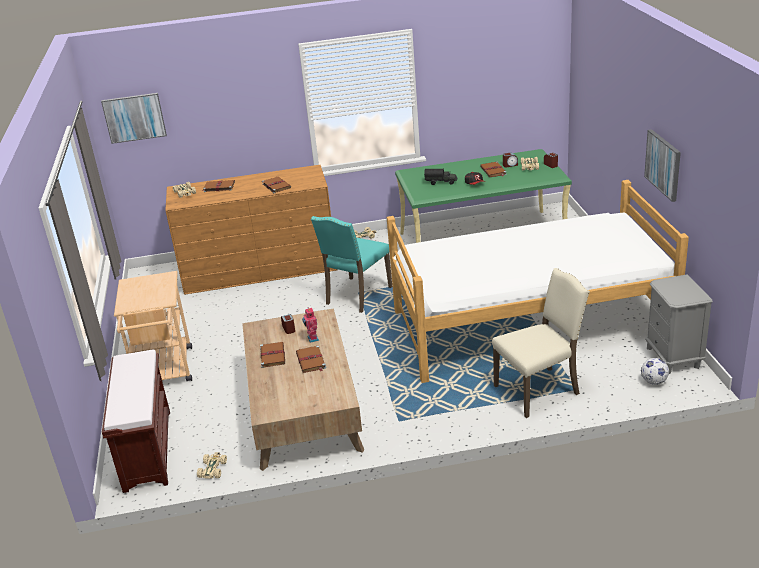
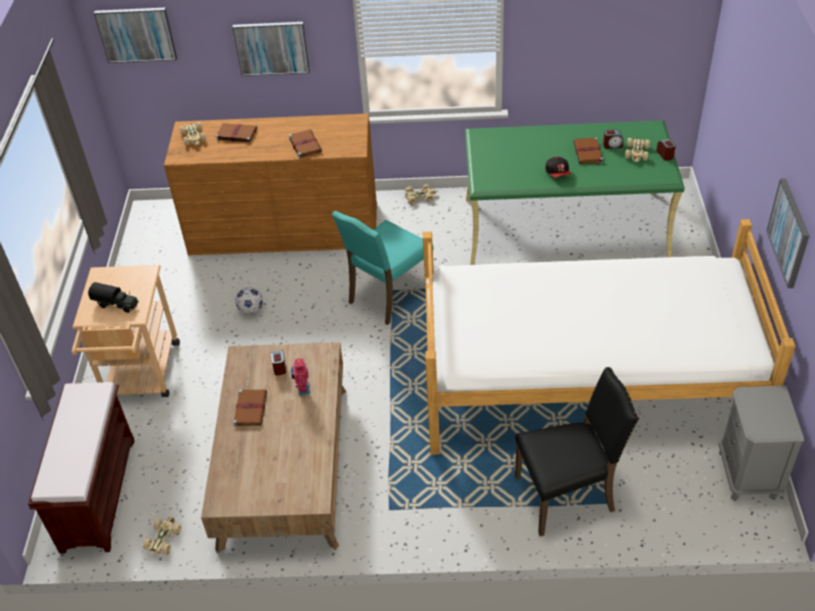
camera: 10 degrees right, 15 degrees up
(241, 119) = (271, 48): none -> picture
(311, 361) = (292, 426): brown book -> none
(441, 182) = (516, 162): toy truck -> toy truck (116, 304)
(539, 390) = (567, 495): beige chair -> black chair
(654, 382) = (712, 510): football -> football (251, 310)

